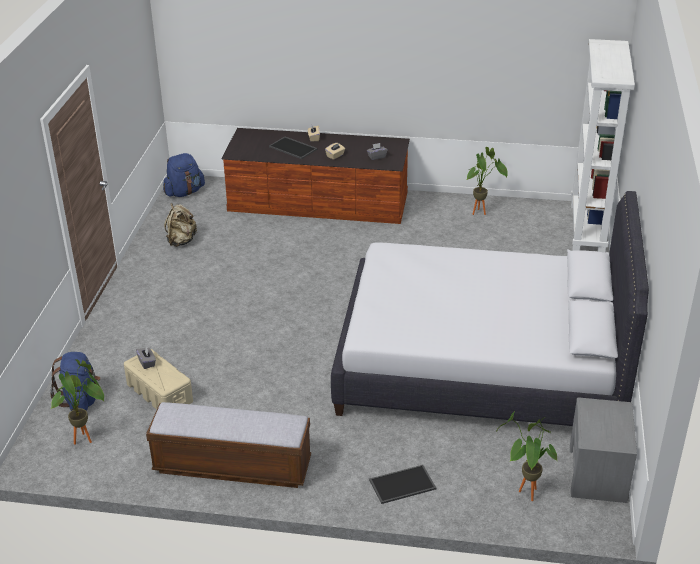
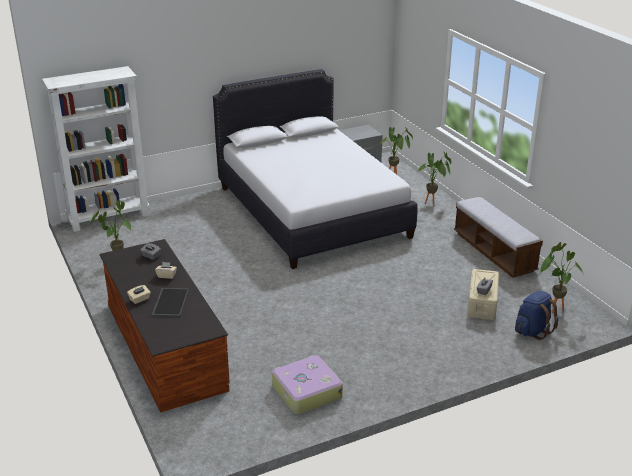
camera: 125 degrees left, 5 degrees down
(181, 241) = (306, 391): beige backpack -> suitcase
(184, 192) = (218, 440): blue backpack -> none
(402, 485) = (433, 204): tray -> potted plant

